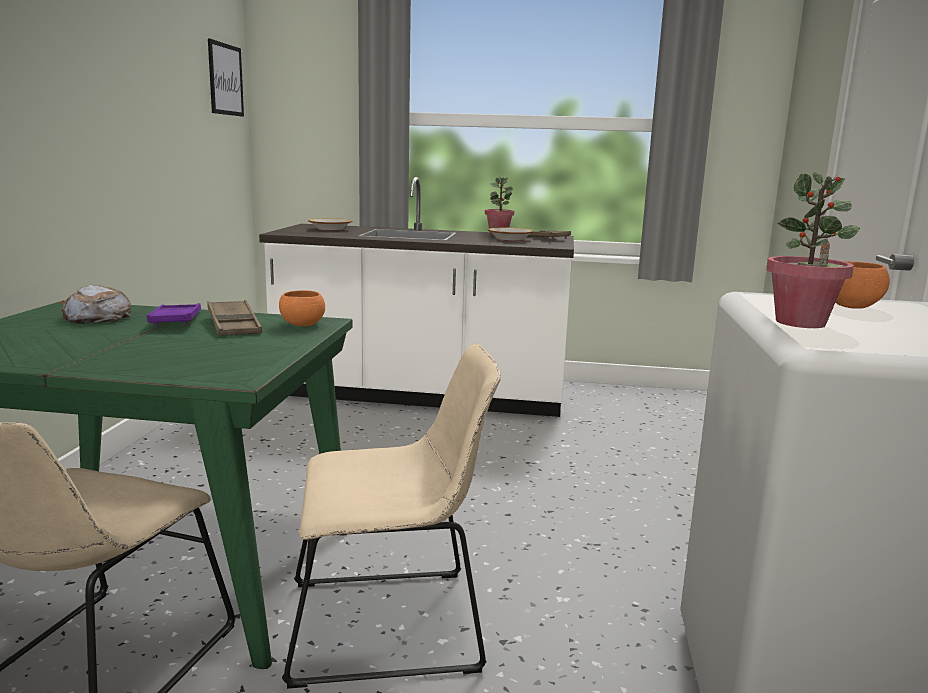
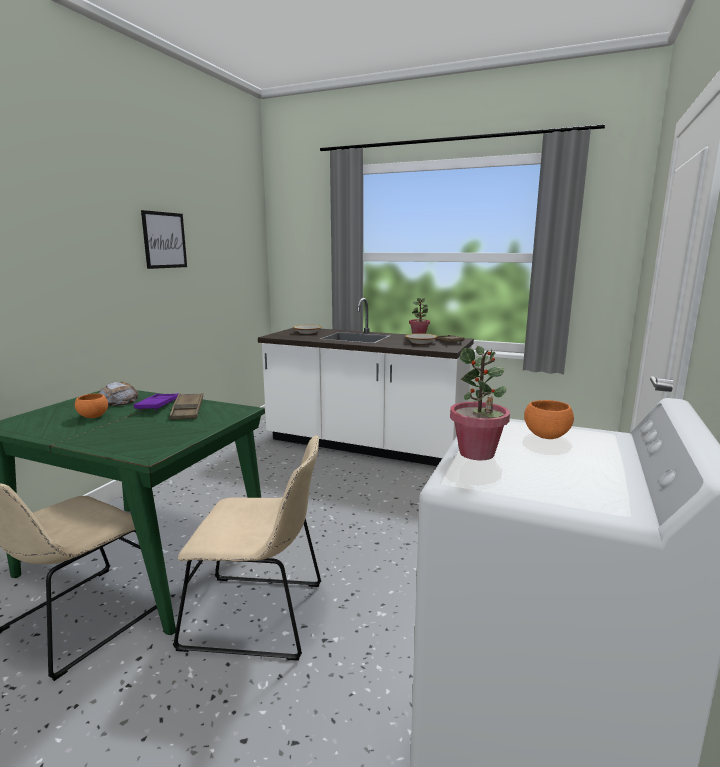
camera: 15 degrees right, 0 degrees up
(225, 79) = (248, 236): picture -> picture (164, 240)
(302, 325) = (228, 412): orange bowl -> orange bowl (93, 416)

